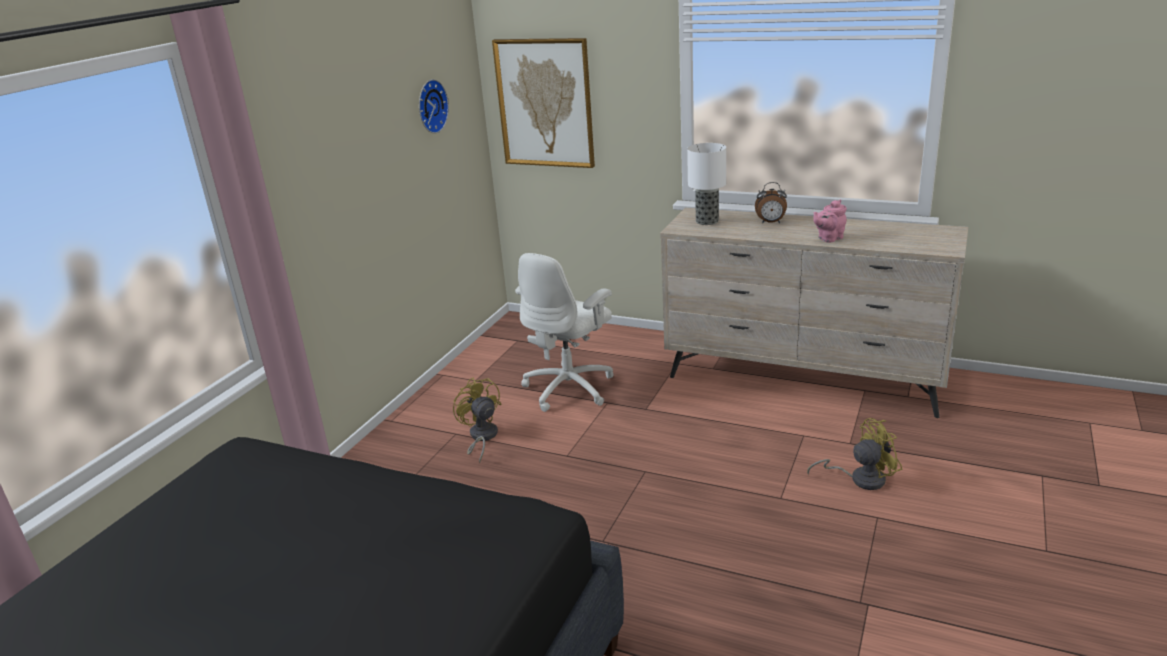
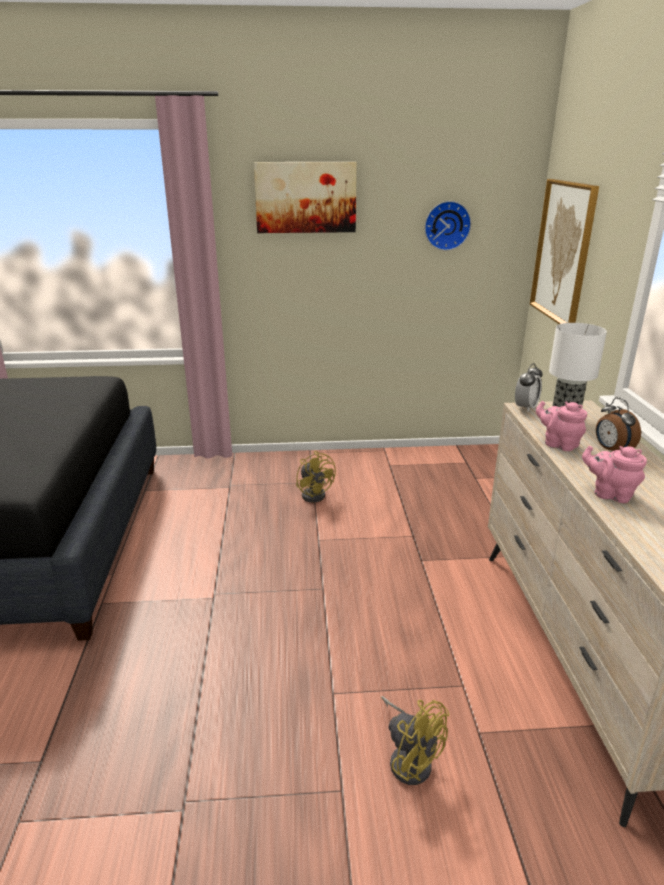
camera: 60 degrees right, 0 degrees up
(322, 111) = (305, 197): none -> picture
(481, 437) = (315, 494): yellow fan -> yellow fan turned 120 degrees clockwise
(570, 388) = (418, 510): white office chair -> none
(678, 228) = (525, 408): none -> alarm clock
(749, 234) = (558, 444): none -> pink teapot

